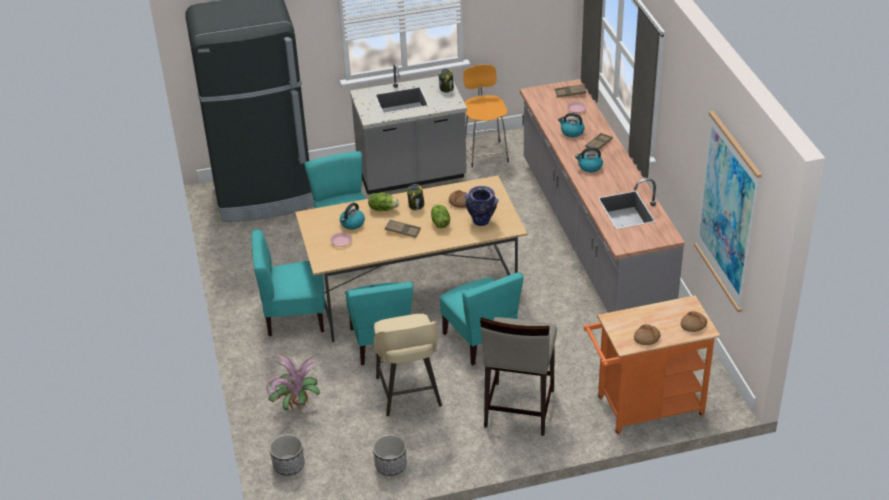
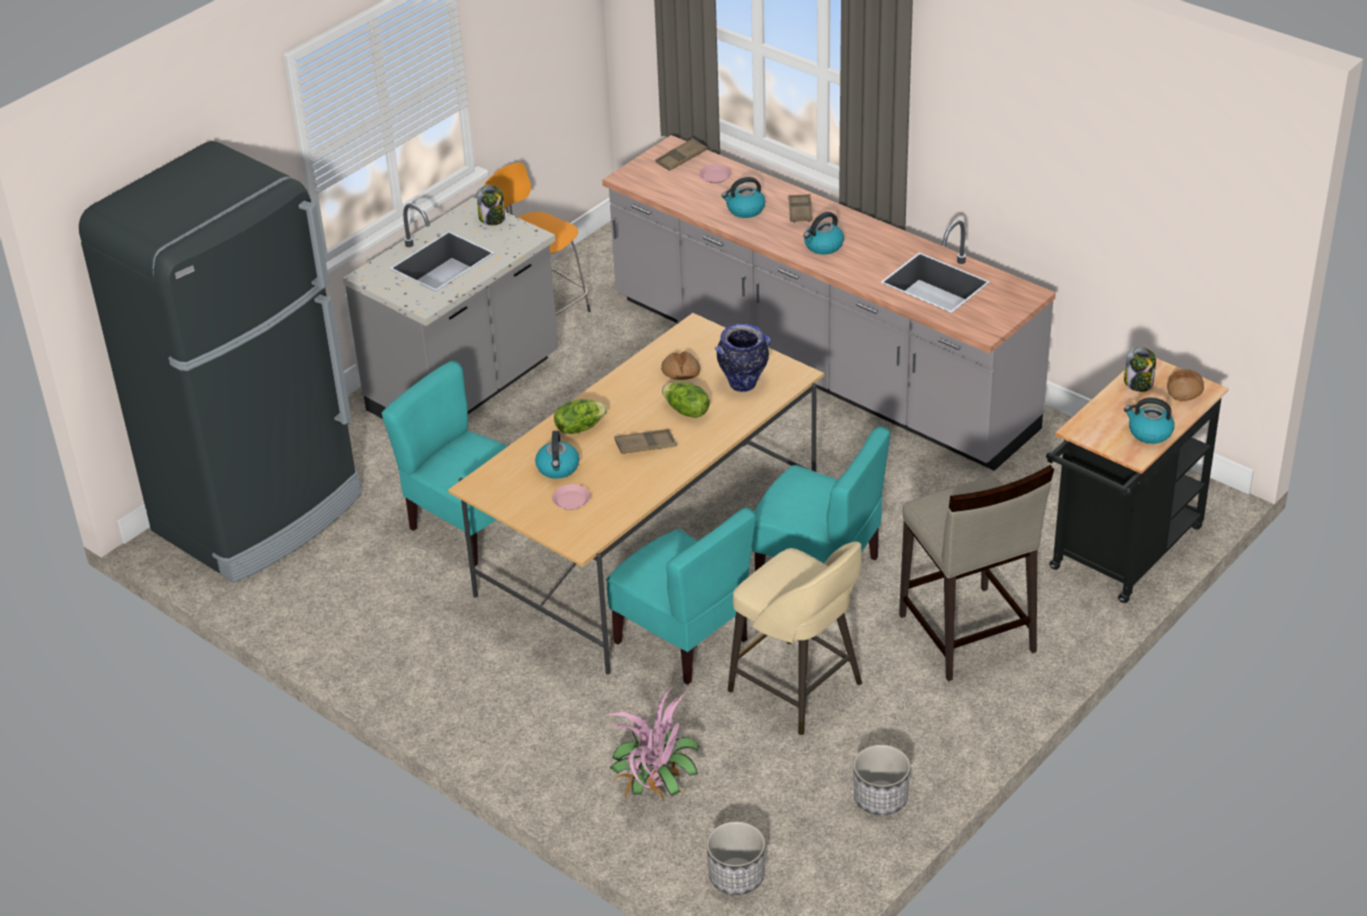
camera: 35 degrees left, 0 degrees up
(294, 317) = (510, 668): turquoise chair -> none
(416, 205) = (623, 402): jar -> jar (1139, 383)
(643, 409) = (1121, 555): orange cart -> black cart
(646, 338) = (1149, 433): bread -> kettle
(727, 212) = (1138, 214): picture -> none

